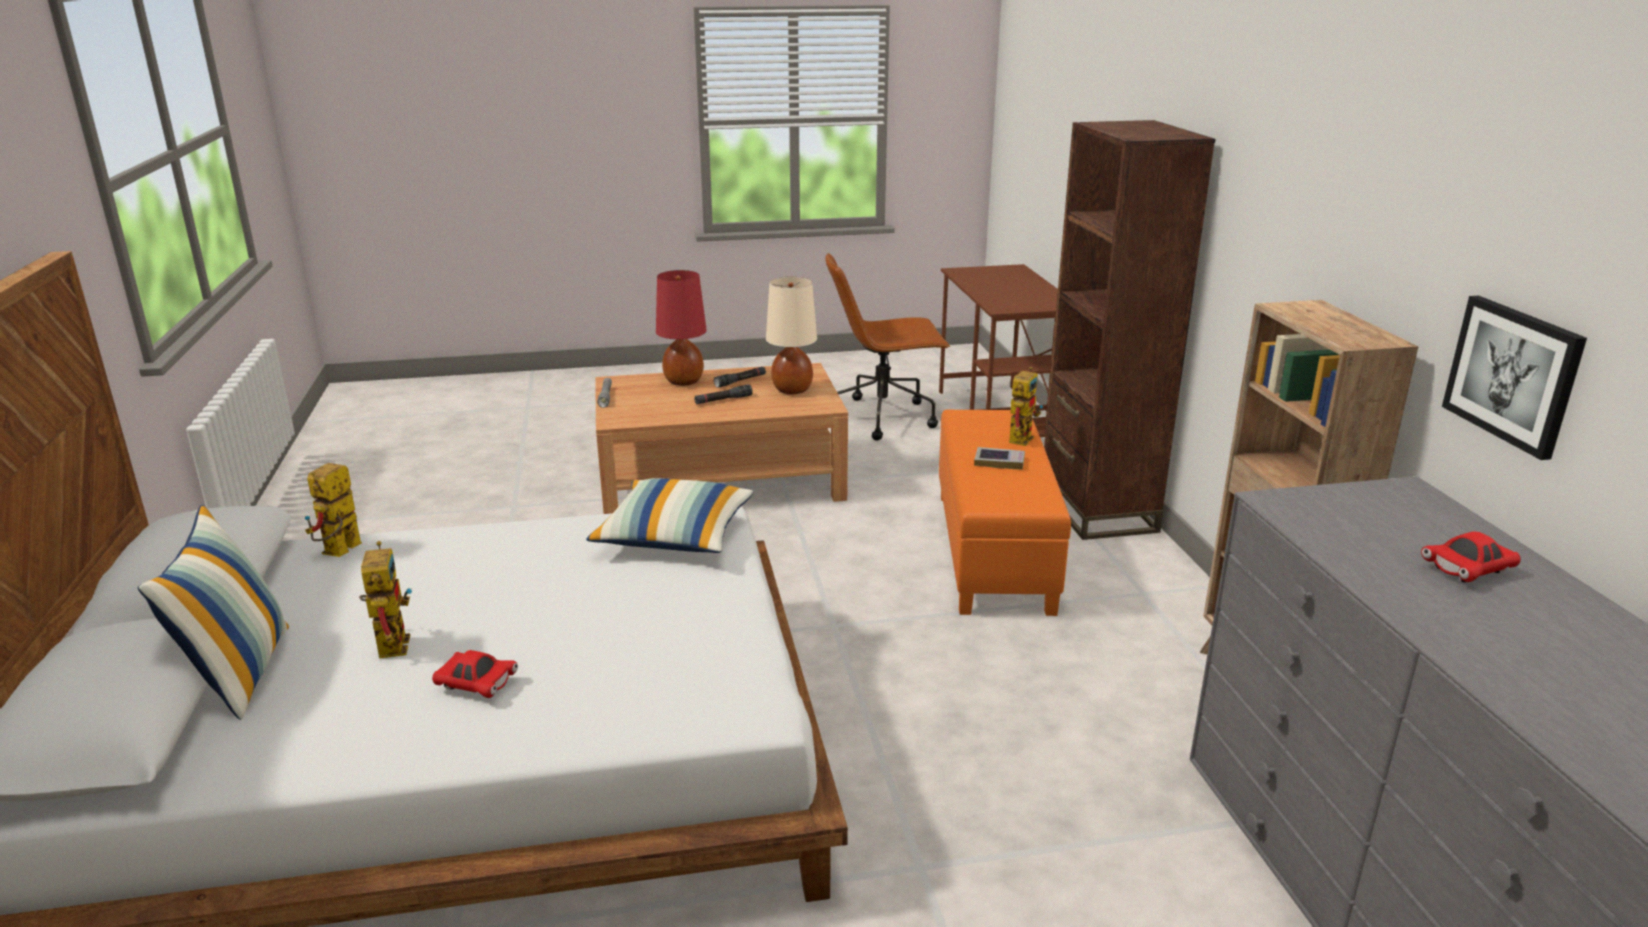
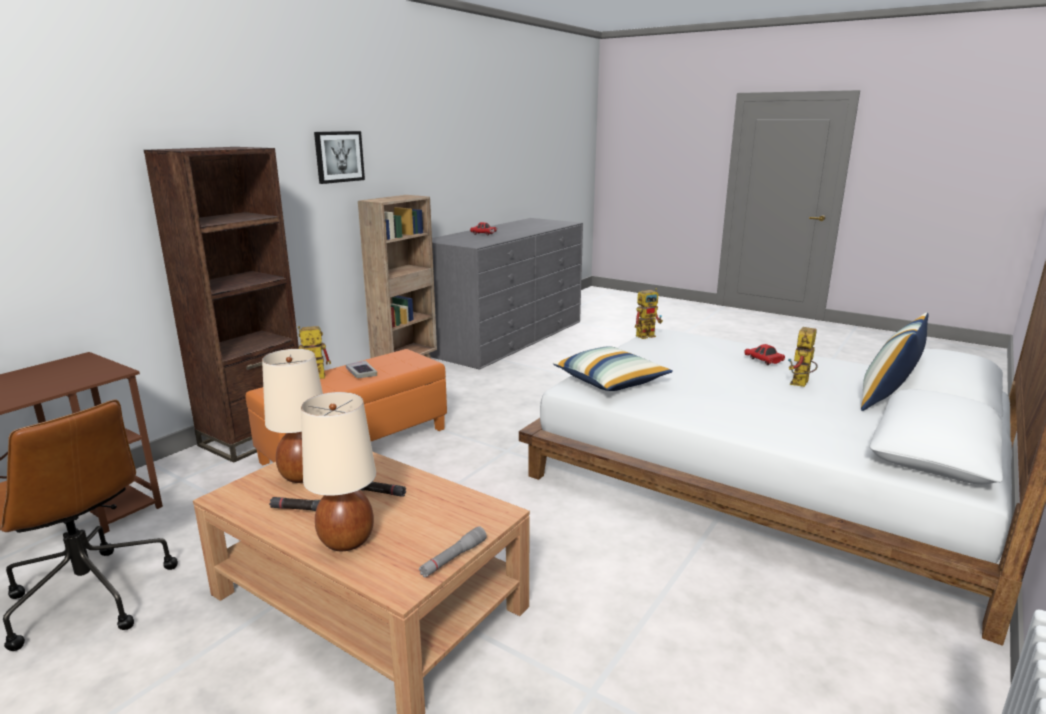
camera: 135 degrees left, 5 degrees down
(339, 553) = (829, 441): toy robot -> toy robot (648, 335)
(683, 381) = (347, 541): red table lamp -> beige table lamp
(1513, 374) = (428, 188): picture -> picture (339, 156)

